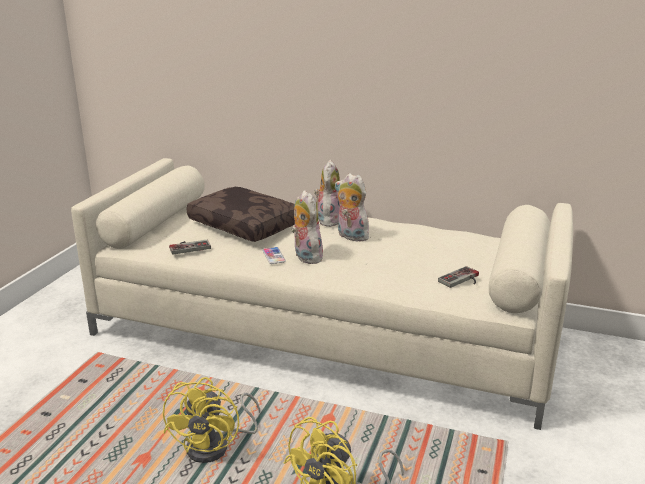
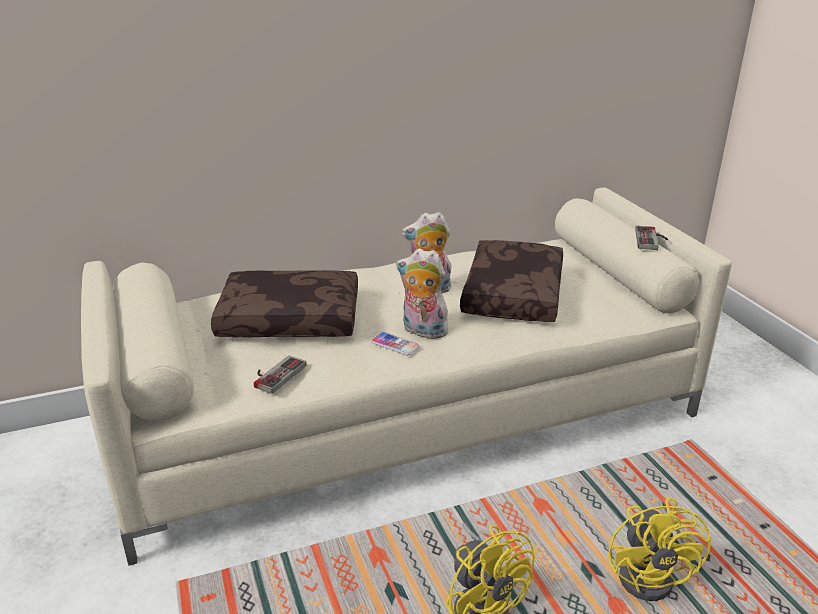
camera: 40 degrees left, 5 degrees up
(328, 220) = (373, 278): plush toy -> none
(402, 257) = (511, 294): none -> brown pillow
(462, 280) = (598, 297): game controller -> game controller (652, 240)

